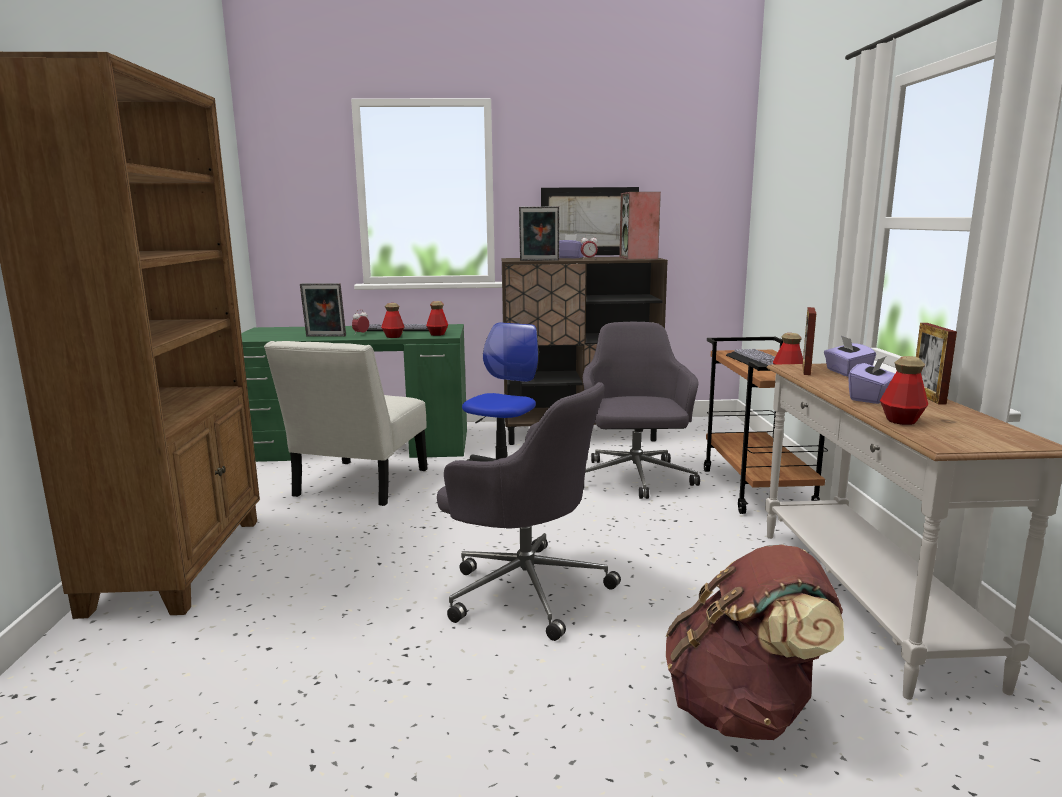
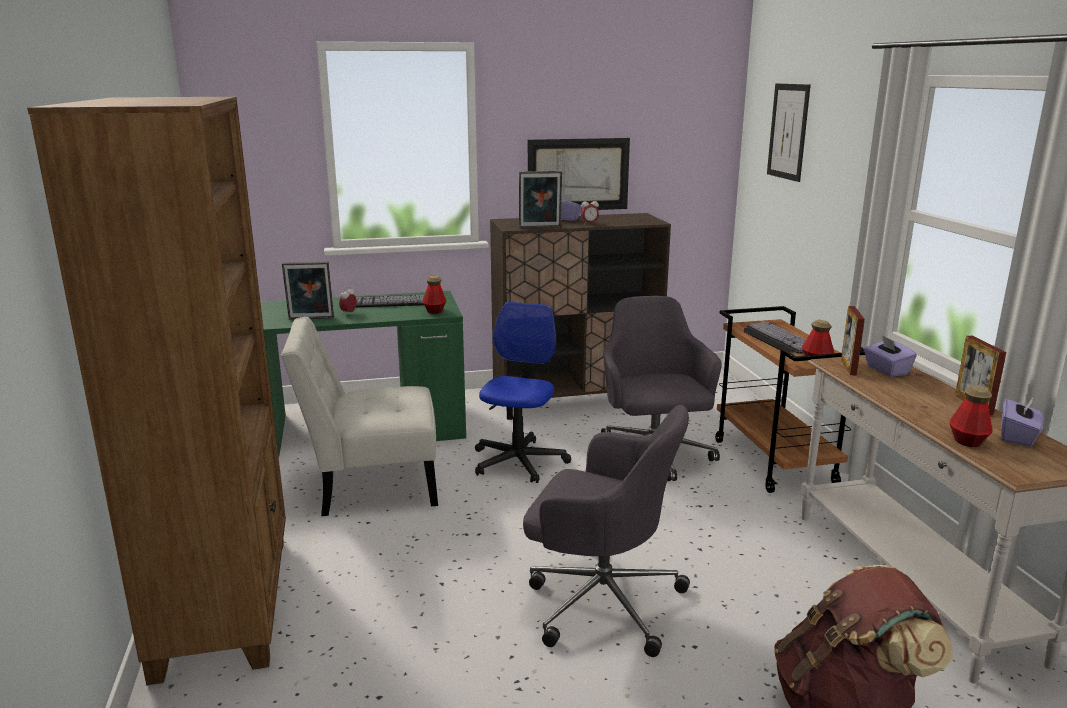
camera: 10 degrees left, 5 degrees up
(358, 486) = (371, 486): white chair -> white chair turned 75 degrees clockwise
(393, 336) = (388, 317): bottle -> none
(639, 258) = (638, 219): speaker -> none
(786, 170) = (788, 131): none -> picture
(871, 398) = (927, 409): purple tissue box -> purple tissue box (1017, 437)

